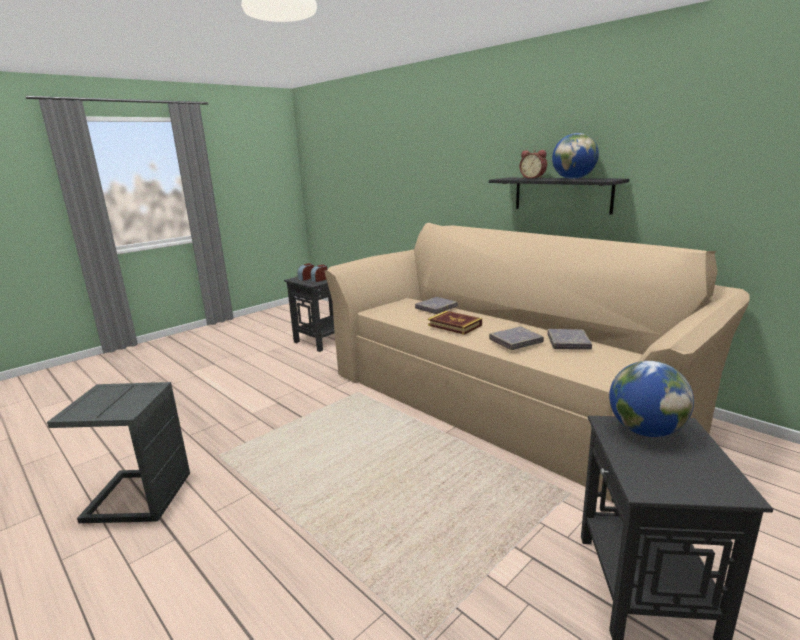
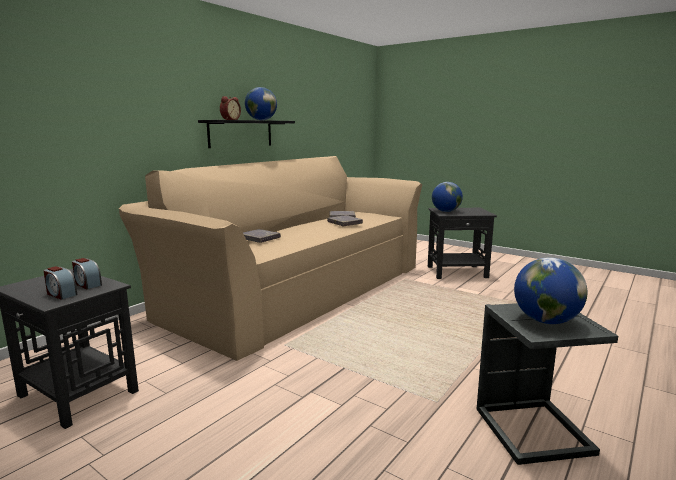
camera: 100 degrees left, 5 degrees down
(110, 398) = (546, 321): none -> globe
(454, 325) = (313, 232): book -> none

